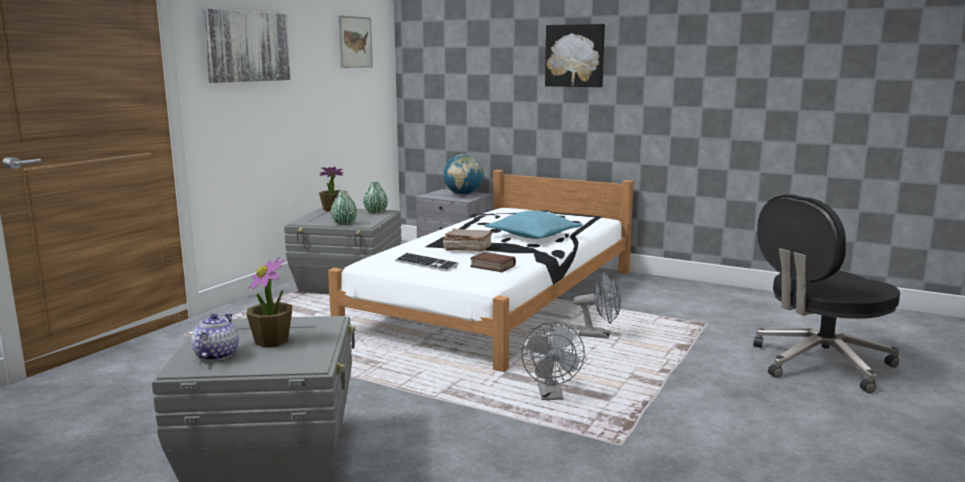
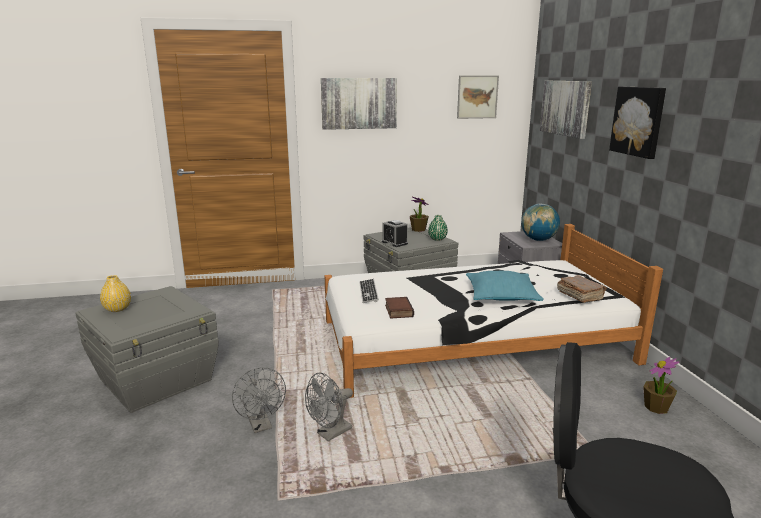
camera: 50 degrees right, 5 degrees up
(216, 355) = (117, 309): teapot -> yellow vase
(272, 341) = (151, 311): potted plant -> potted plant (656, 407)
(344, 223) = (394, 243): green vase -> alarm clock
(463, 51) = (566, 108): none -> picture
(467, 249) = (423, 289): brown book -> brown book (579, 296)
(599, 335) = (474, 408): grey fan -> grey fan (261, 425)

